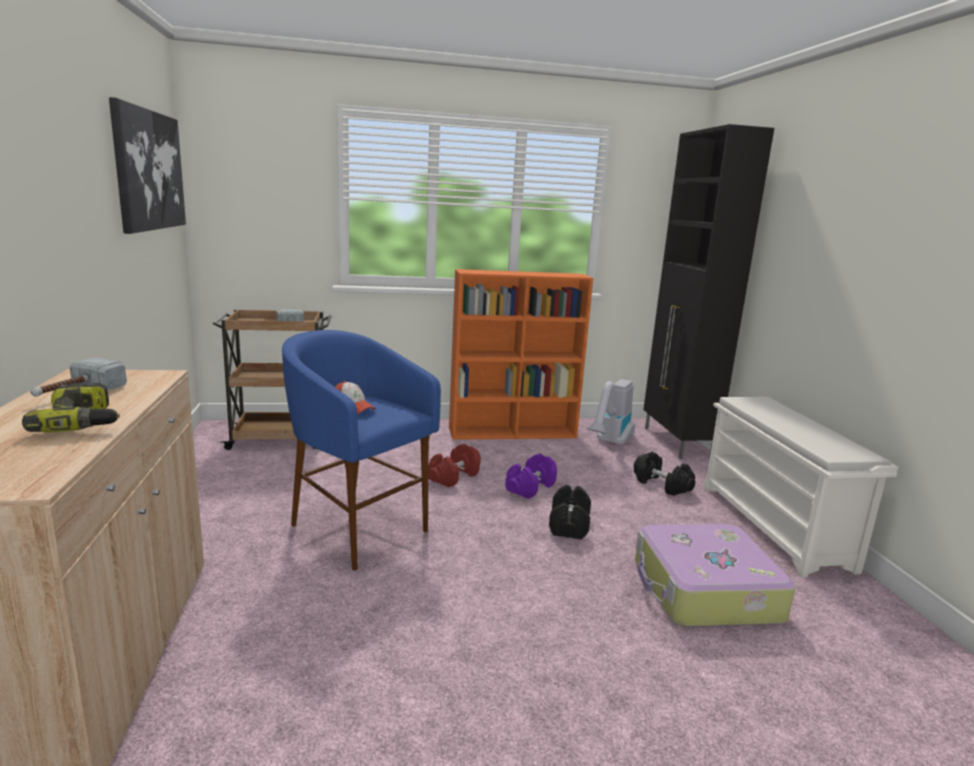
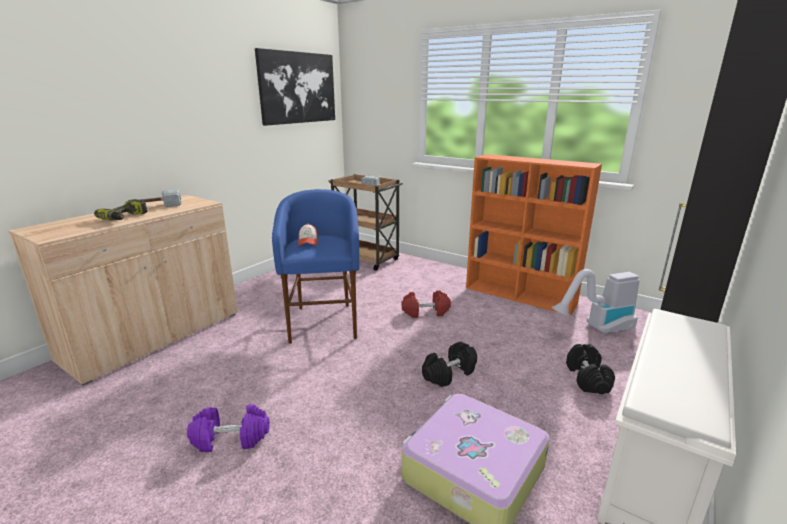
camera: 45 degrees right, 5 degrees up
(530, 487) = (466, 338): purple dumbbell -> purple dumbbell (231, 438)

